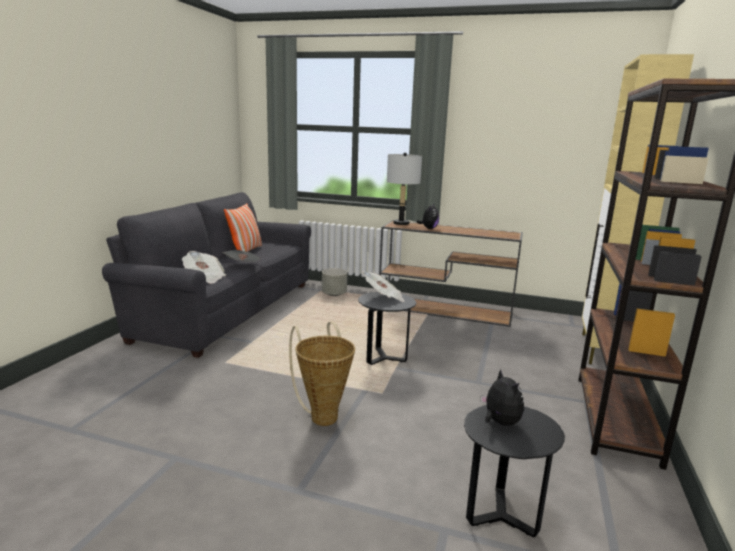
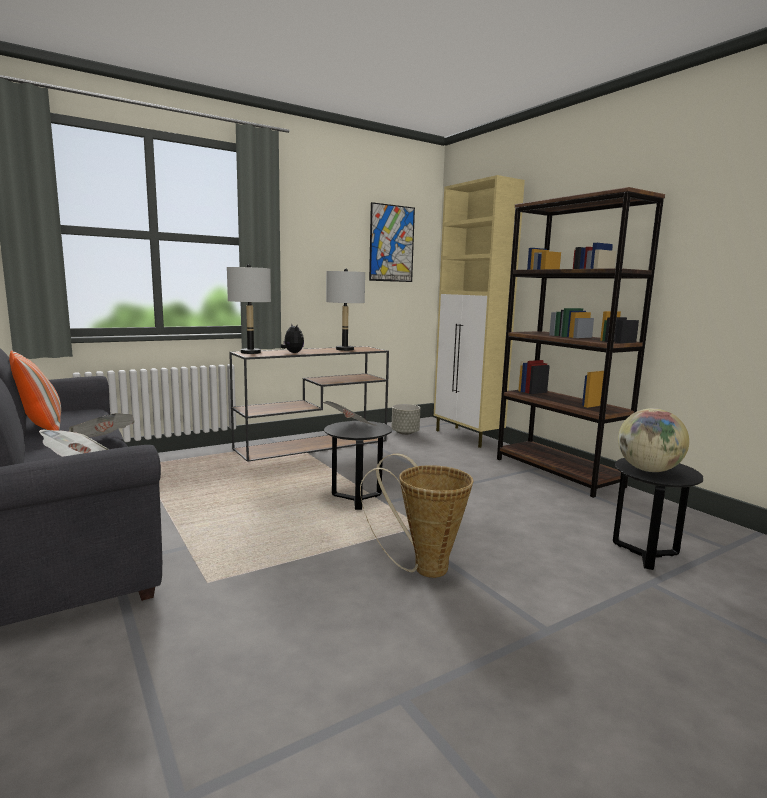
camera: 50 degrees left, 5 degrees down
(334, 294) = (168, 465): grey planter -> grey planter (405, 433)
(484, 232) = (345, 349): none -> grey table lamp
(500, 423) = (648, 470): plush toy -> globe
(578, 129) = (391, 243): none -> picture

